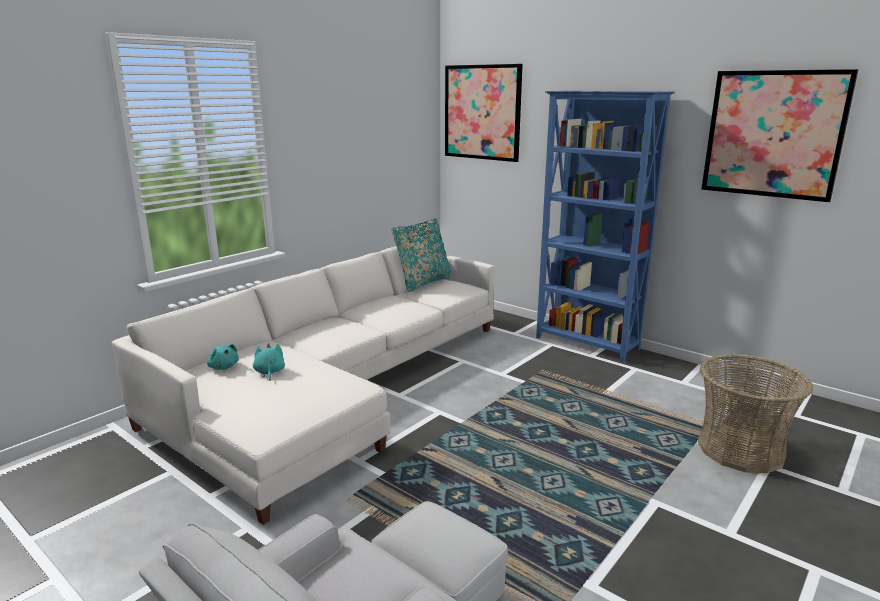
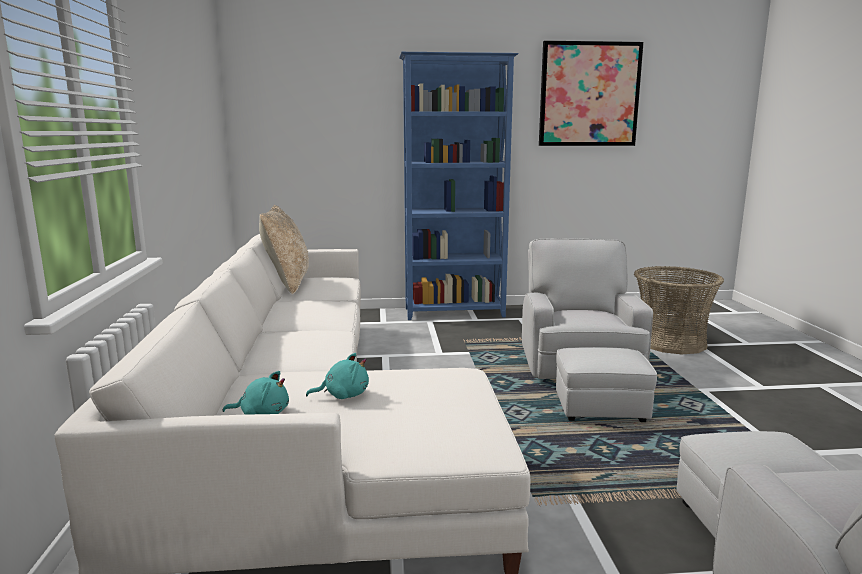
camera: 45 degrees left, 5 degrees down
(269, 372) = (343, 395): turquoise plush toy -> turquoise plush toy turned 135 degrees clockwise
(423, 283) = (287, 284): turquoise pillow -> beige pillow
(482, 112) = (288, 82): picture -> none
(574, 438) = (583, 375): none -> white armchair

